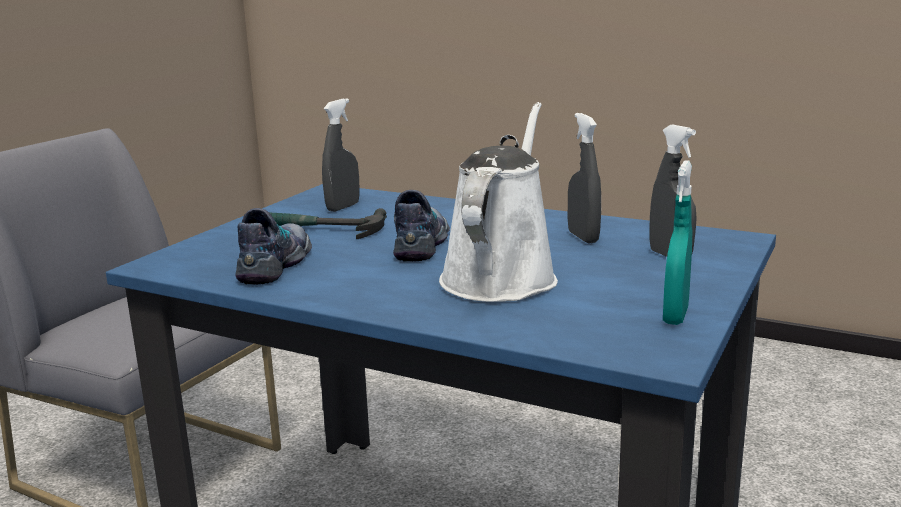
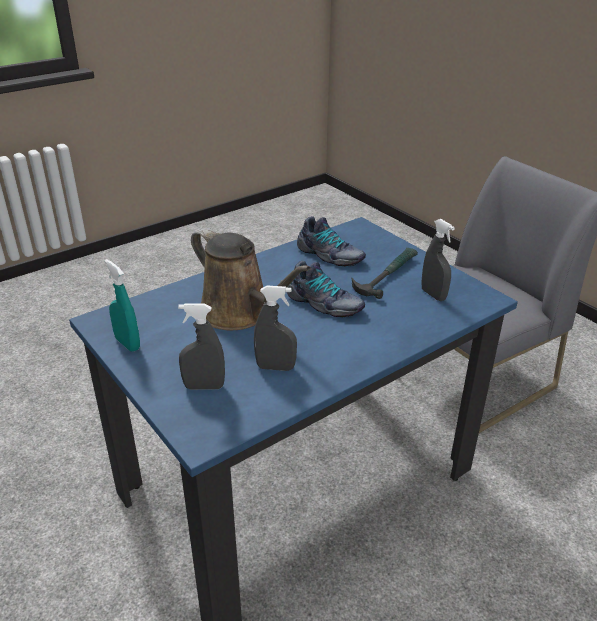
camera: 115 degrees right, 15 degrees up
(501, 276) = (240, 313): white watering can -> brown watering can

